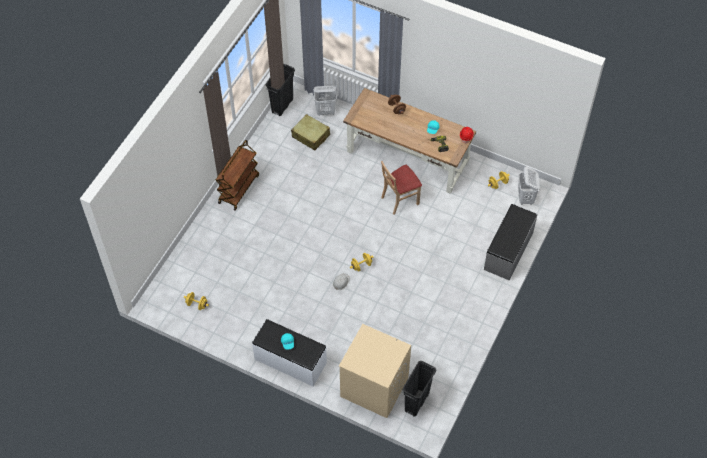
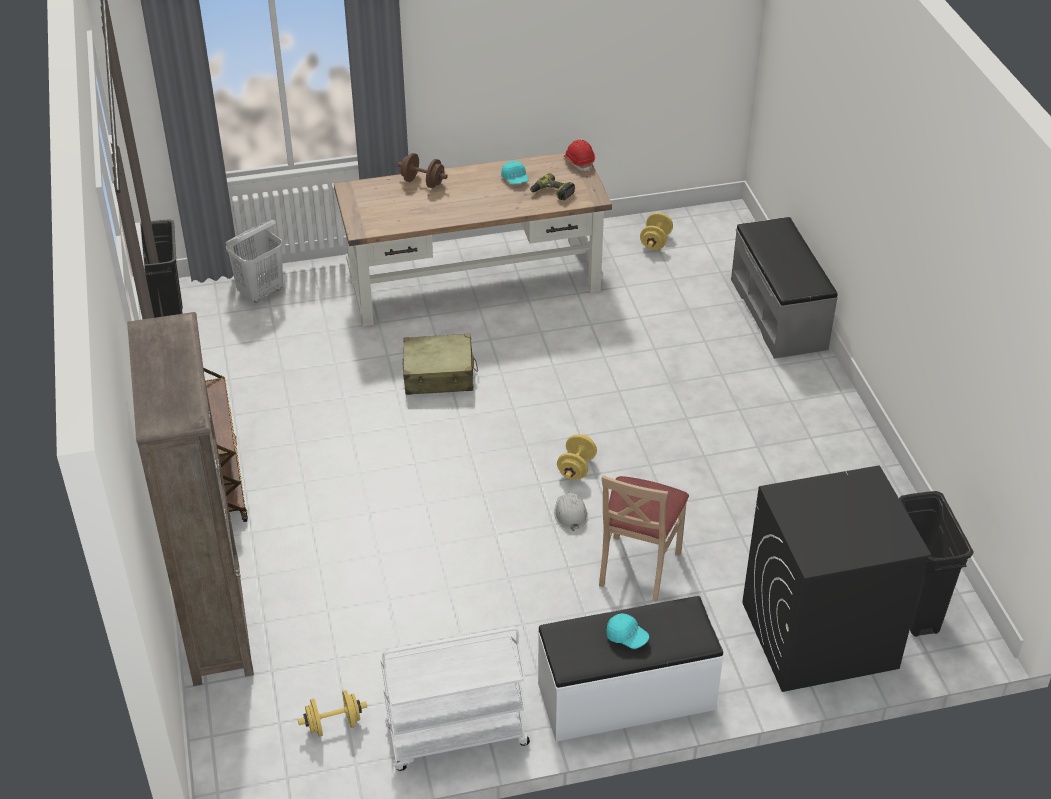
camera: 40 degrees left, 15 degrees down
(195, 242) = (216, 621): none -> brown bookcase
(227, 335) = (456, 737): none -> white cart
(311, 136) = (272, 338): beige suitcase -> beige suitcase (439, 375)
(373, 387) = (818, 635): beige washing machine -> black washing machine
(399, 199) = (529, 342): beige chair -> beige chair (638, 567)
(525, 198) = (717, 238): white laundry basket -> none

